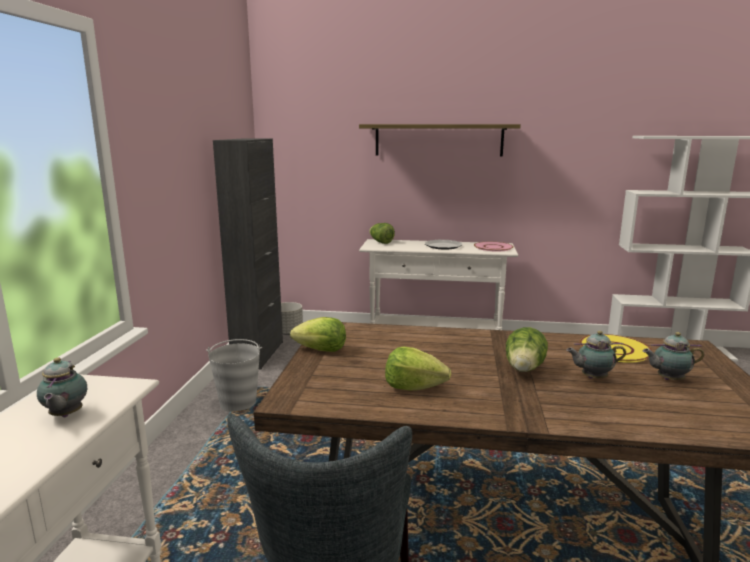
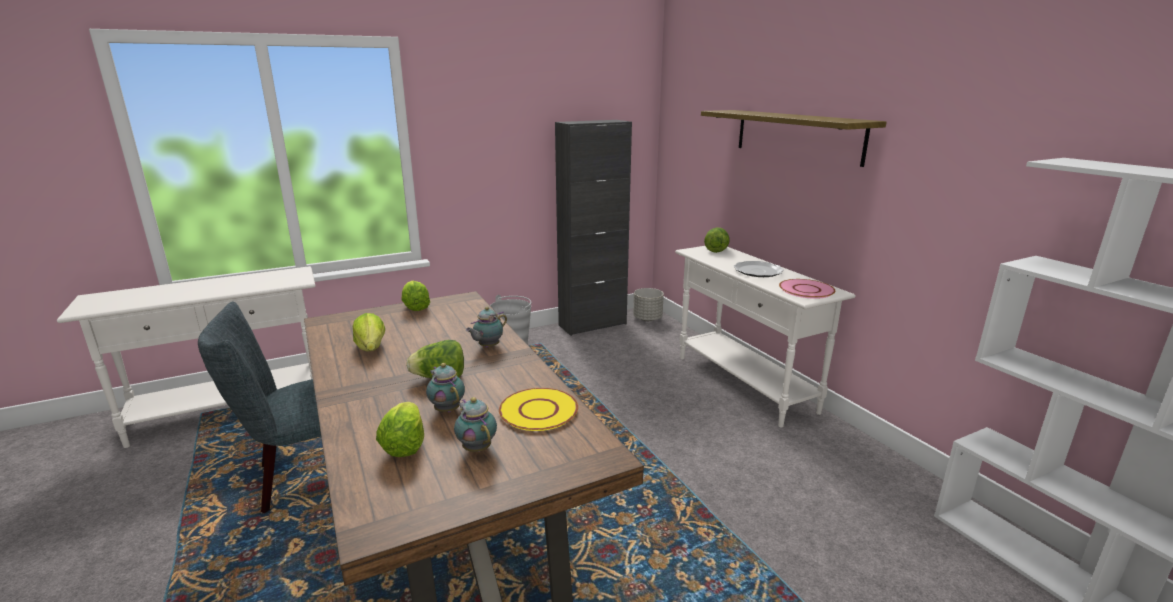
camera: 55 degrees right, 5 degrees up
(65, 415) = (258, 282): teapot -> teapot (487, 346)
(653, 404) = (405, 445): none -> lettuce

